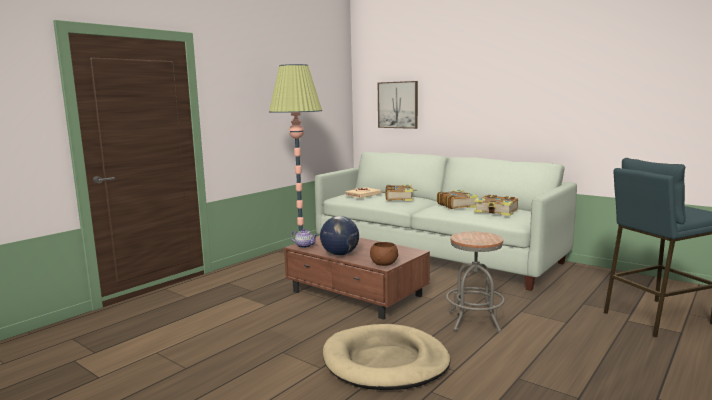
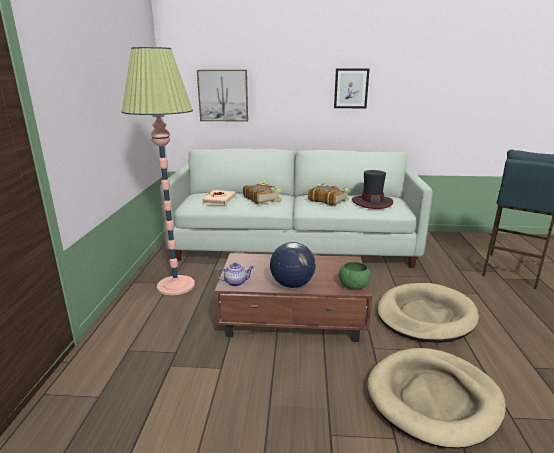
camera: 35 degrees left, 10 degrees up
(384, 264) = (354, 286): brown bowl -> green bowl
(474, 321) = (425, 316): grey stool -> beige dog bed
(496, 211) = (372, 202): book -> hat
(512, 96) = (351, 88): none -> picture

